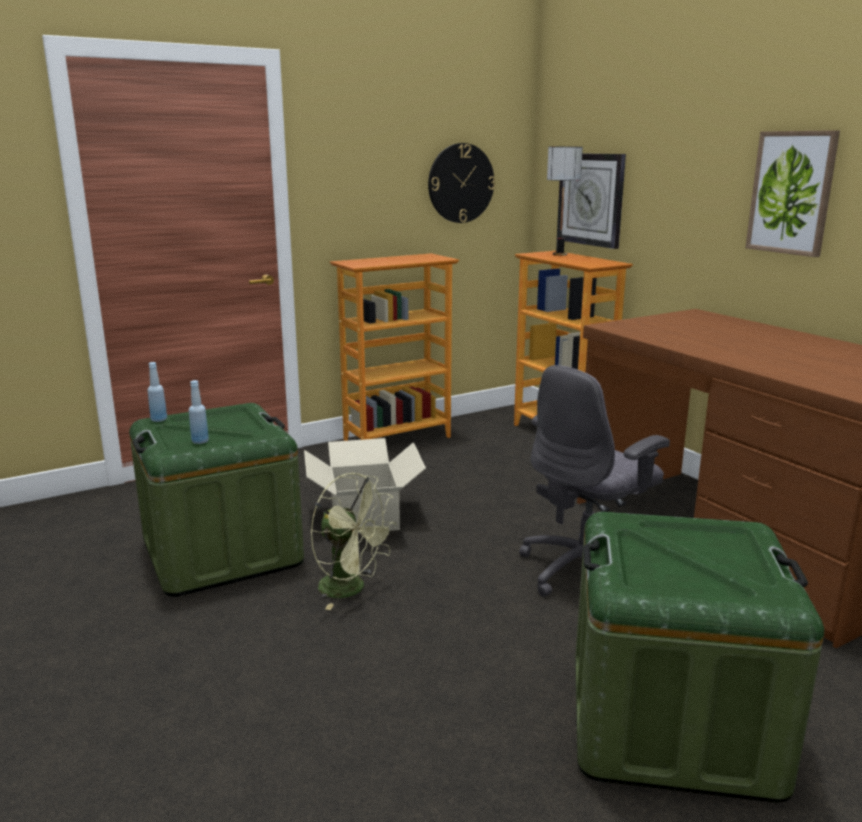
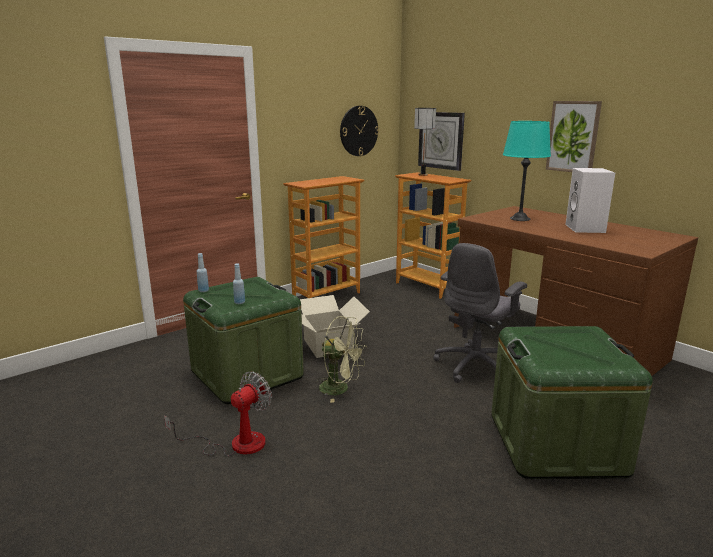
camera: 10 degrees left, 0 degrees up
(153, 661) = (235, 444): none -> fan
(688, 330) = (519, 219): none -> turquoise table lamp
(794, 351) = (586, 229): none -> white speaker

